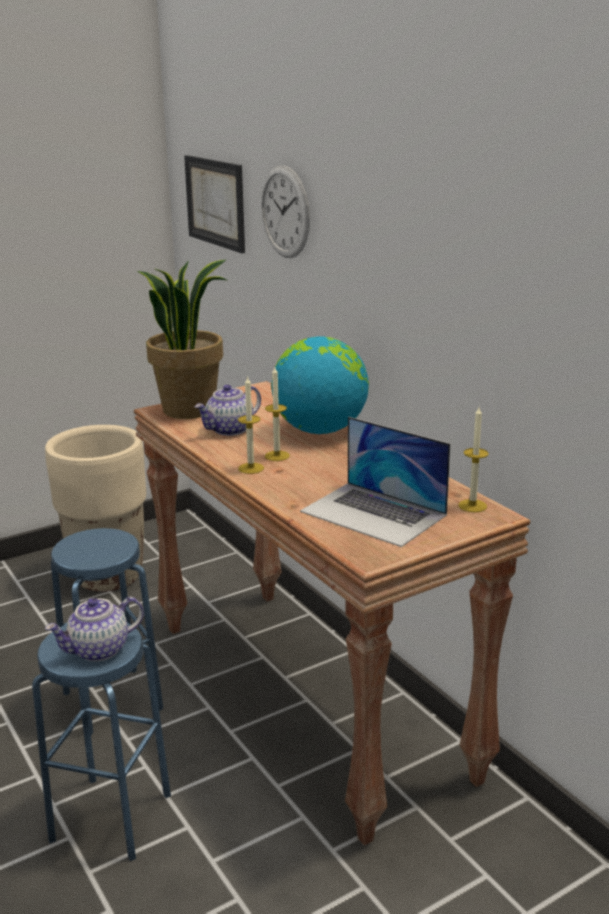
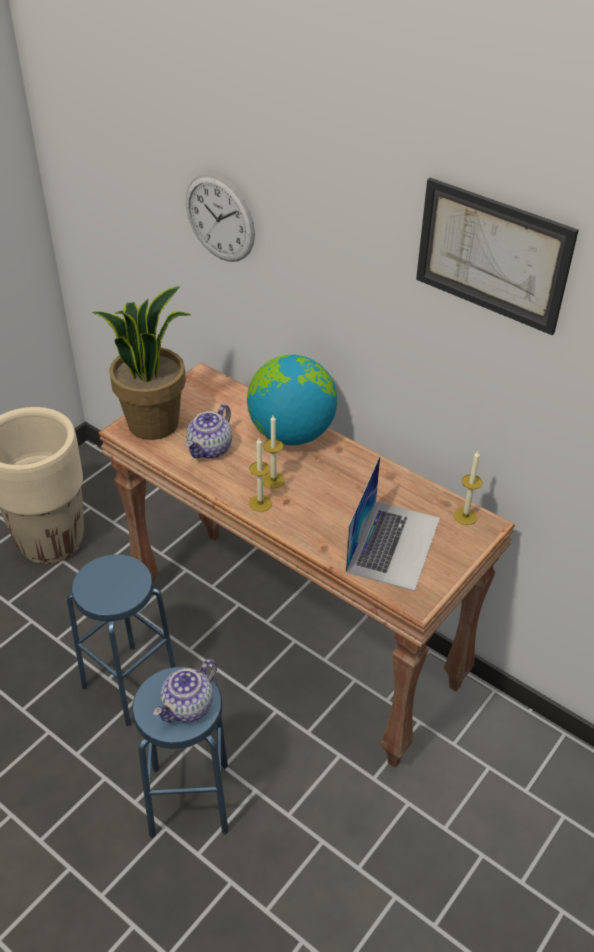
camera: 20 degrees left, 20 degrees up
(215, 202) = (114, 180): picture -> picture (492, 255)
(373, 513) = (393, 544): laptop -> laptop turned 90 degrees counterclockwise

